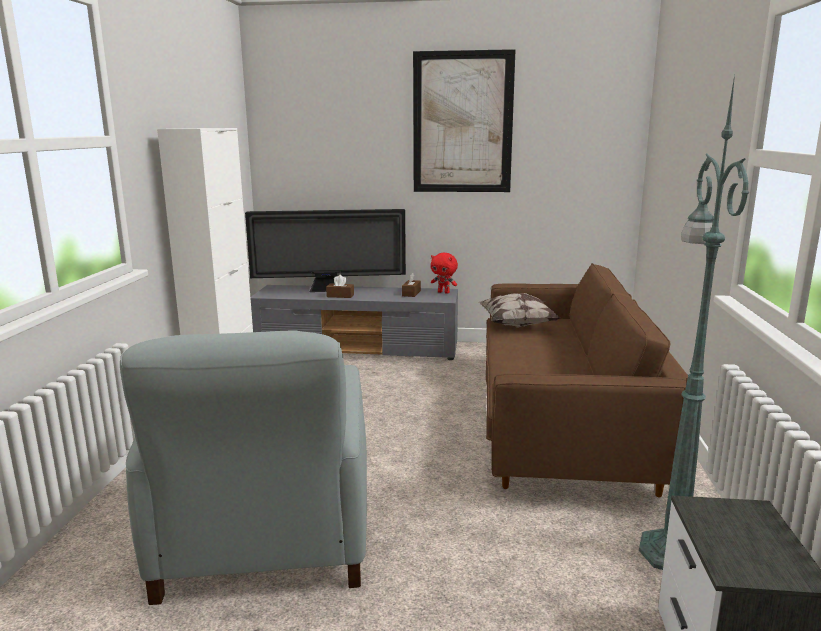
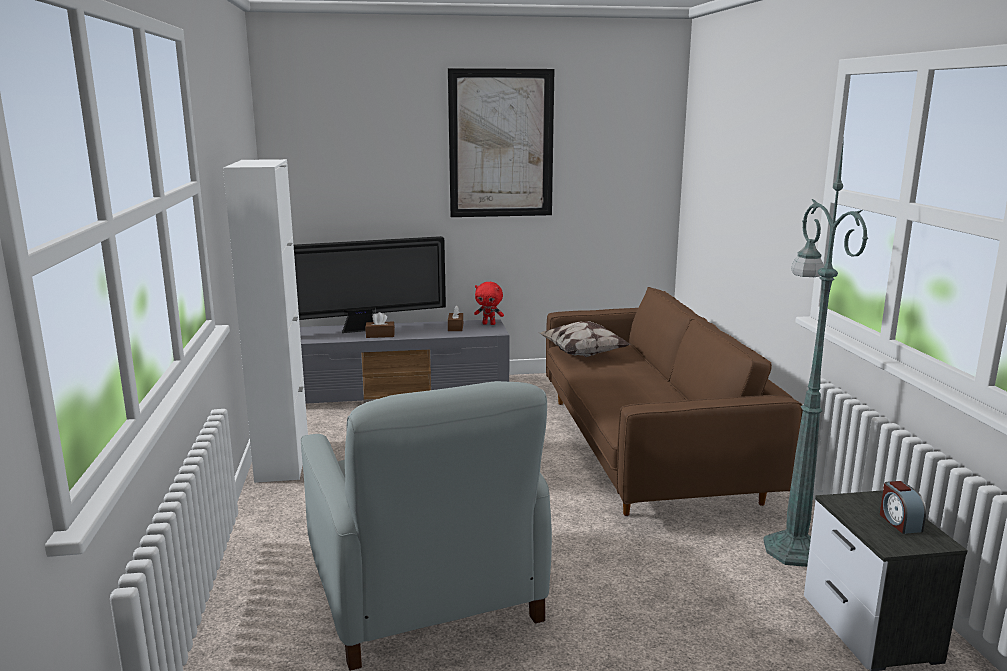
camera: 15 degrees left, 0 degrees up
(761, 543) = (899, 522): none -> alarm clock

